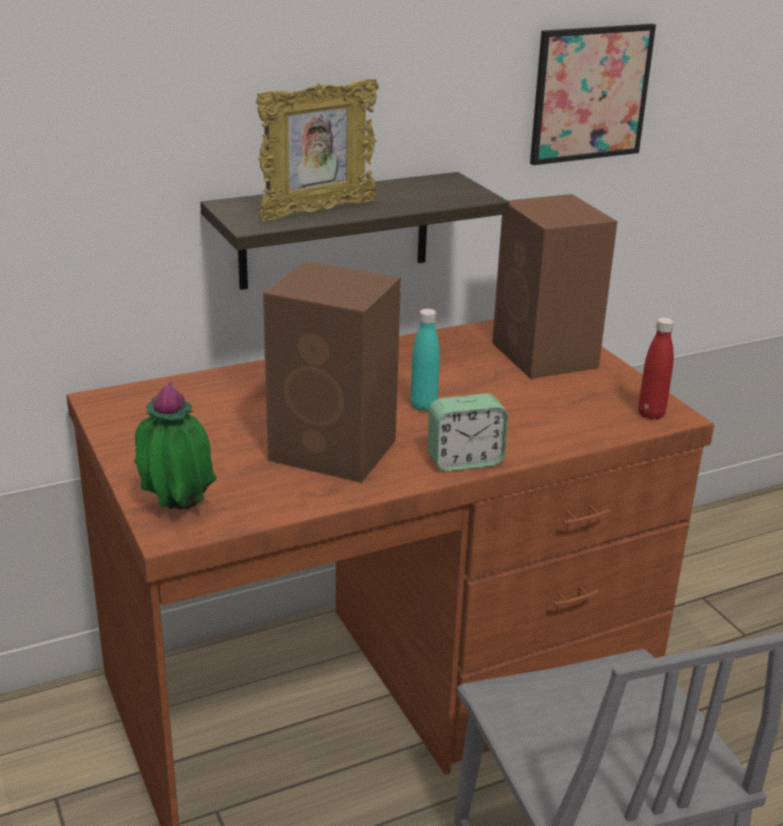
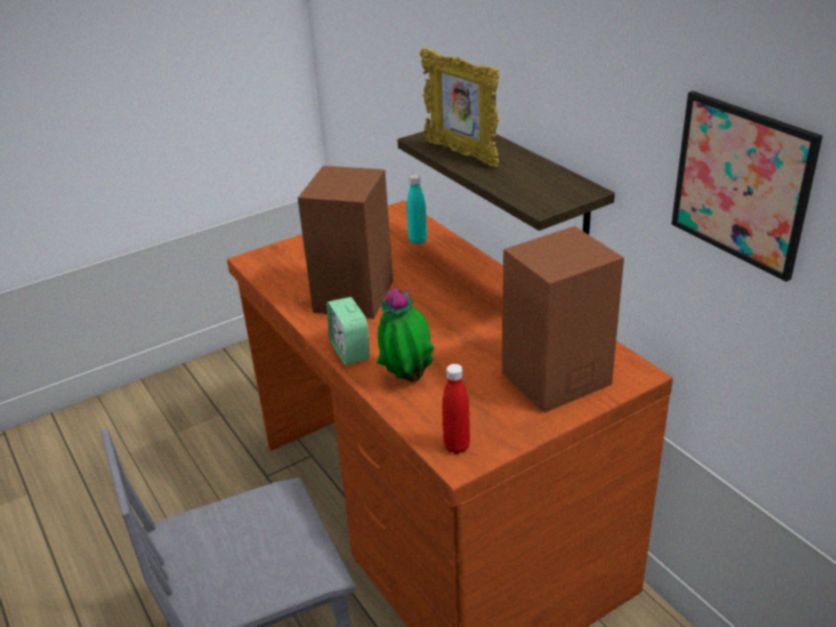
camera: 85 degrees right, 5 degrees up
(177, 511) = (272, 258): potted plant -> potted plant (407, 377)
(423, 405) = (431, 325): turquoise bottle -> turquoise bottle (417, 240)

